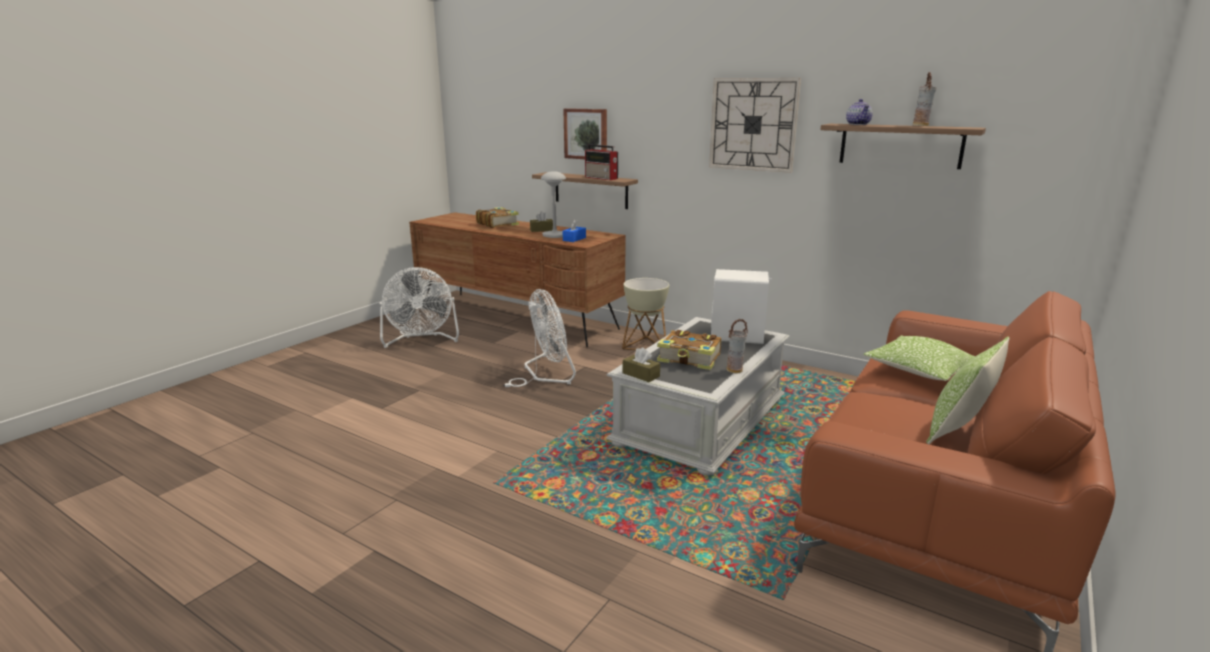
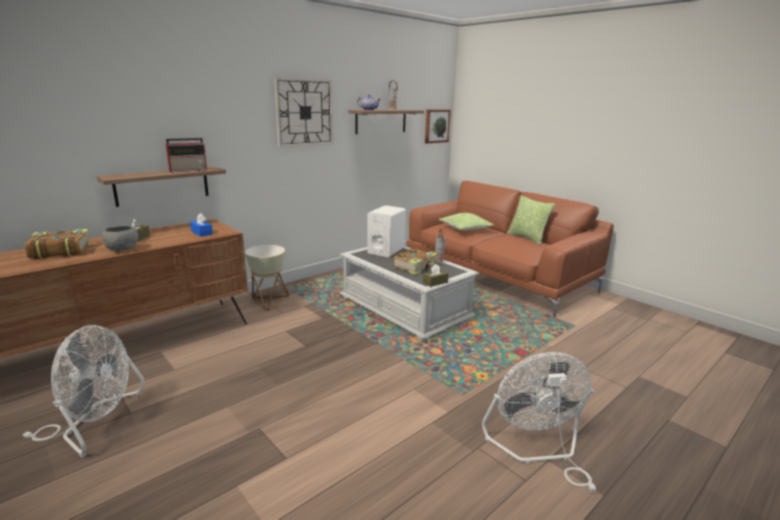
camera: 75 degrees left, 0 degrees up
(512, 232) = (122, 249): none -> grey bowl
(542, 372) = (280, 351): white fan -> white fan (543, 449)
(555, 235) = (172, 237): grey table lamp -> none
(586, 134) = (148, 129): picture -> picture (436, 126)

